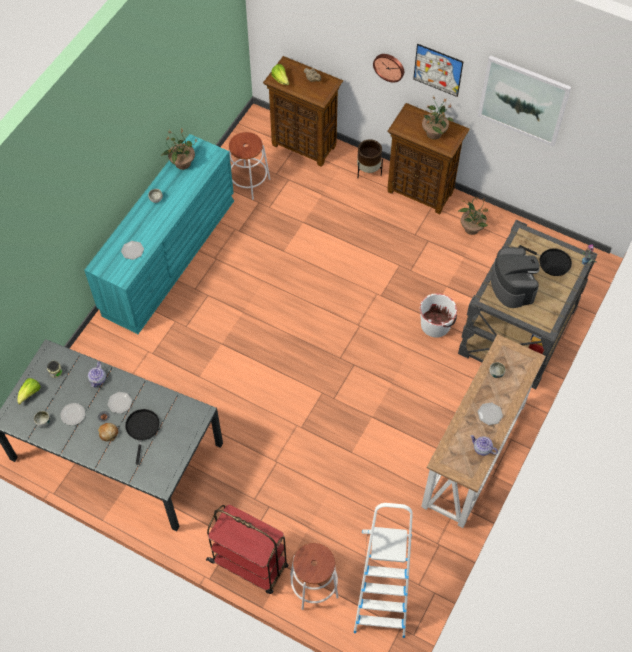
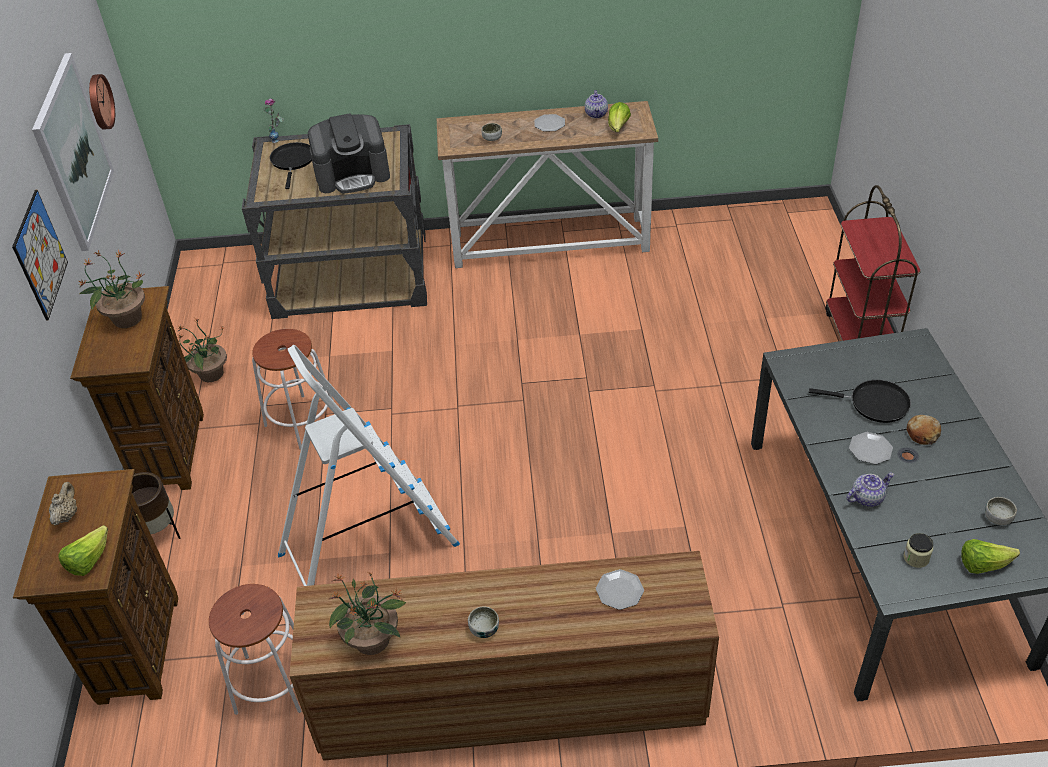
camera: 120 degrees left, 15 degrees down
(73, 415) = (947, 490): plate -> none
(142, 429) = (874, 404): black frying pan -> black frying pan turned 135 degrees counterclockwise
(168, 256) = (512, 706): turquoise dresser -> brown dresser
(314, 586) = (820, 283): white stool -> white stool (302, 421)
(383, 583) = (759, 241): white step ladder -> white step ladder (369, 549)
(389, 66) = (32, 352): wall clock -> wall clock (99, 102)
(436, 325) = (399, 340): white bucket -> none
(455, 450) = (618, 128): none -> lettuce
(512, 285) = (353, 175): coffee machine -> coffee machine turned 150 degrees counterclockwise

